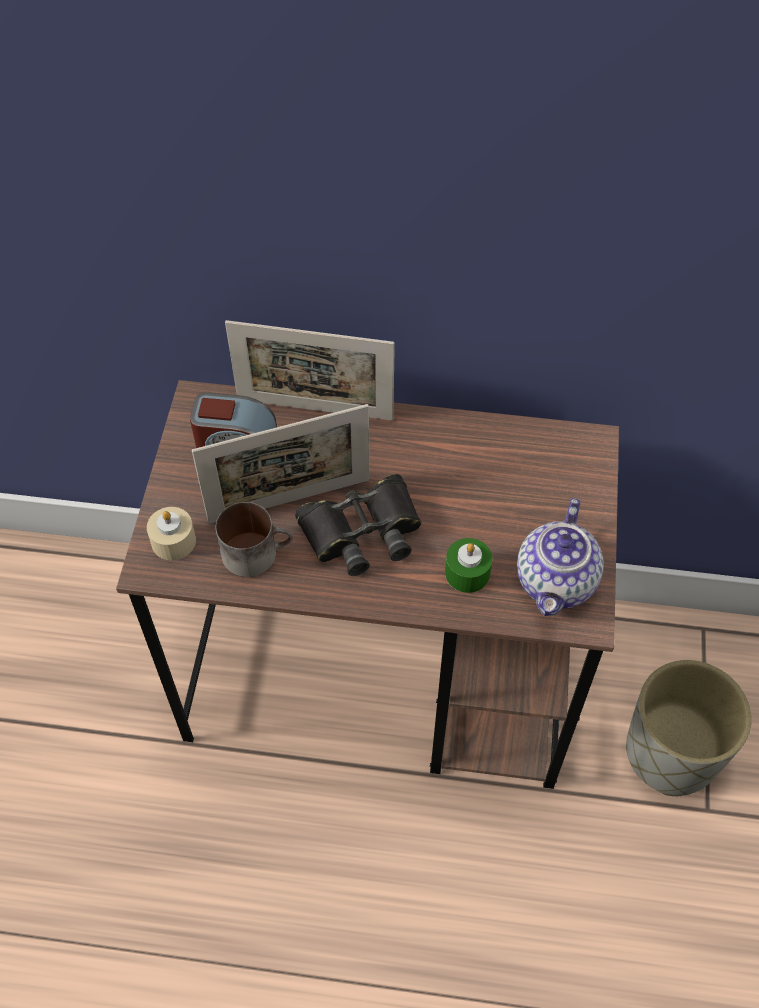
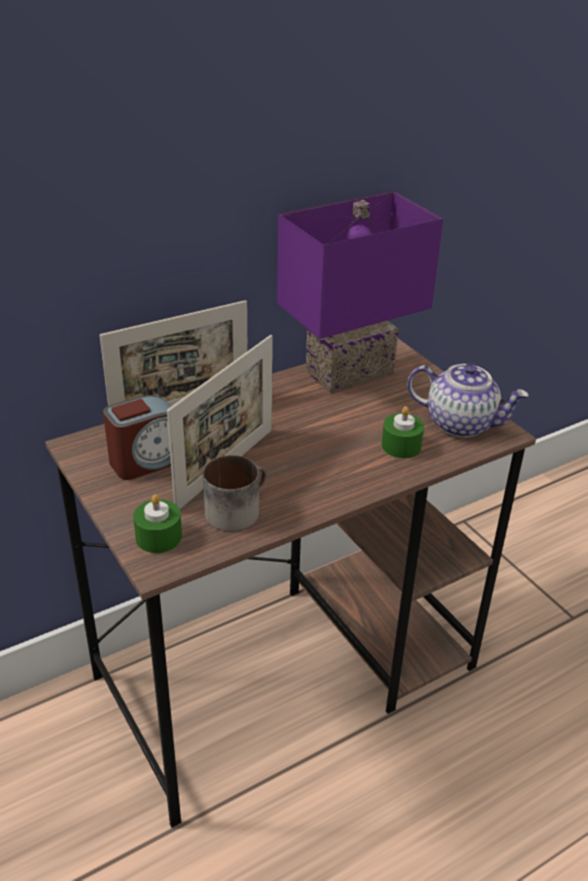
camera: 40 degrees left, 20 degrees down
(173, 541) = (158, 537): beige candle -> green candle
(362, 531) = (301, 459): black binoculars -> none
(514, 453) = (350, 374): none -> purple table lamp
(556, 582) = (461, 423): teapot -> teapot turned 45 degrees counterclockwise
(672, 753) = (520, 599): grey planter -> none

